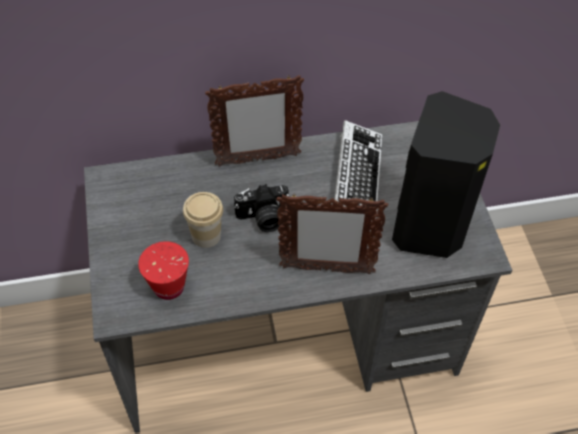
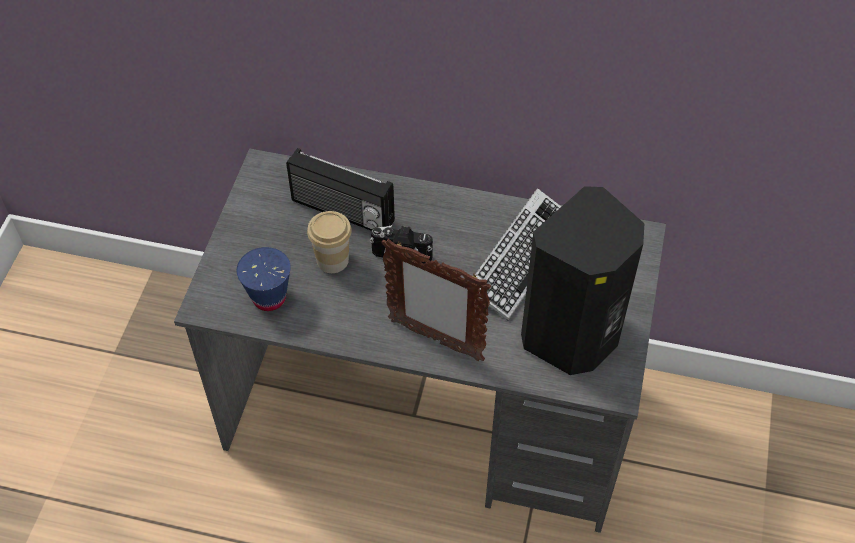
camera: 25 degrees right, 0 degrees up
(169, 287) = (269, 298): red cup -> blue cup
(192, 193) = (342, 212): none -> radio
(257, 160) = (426, 200): picture frame -> none

